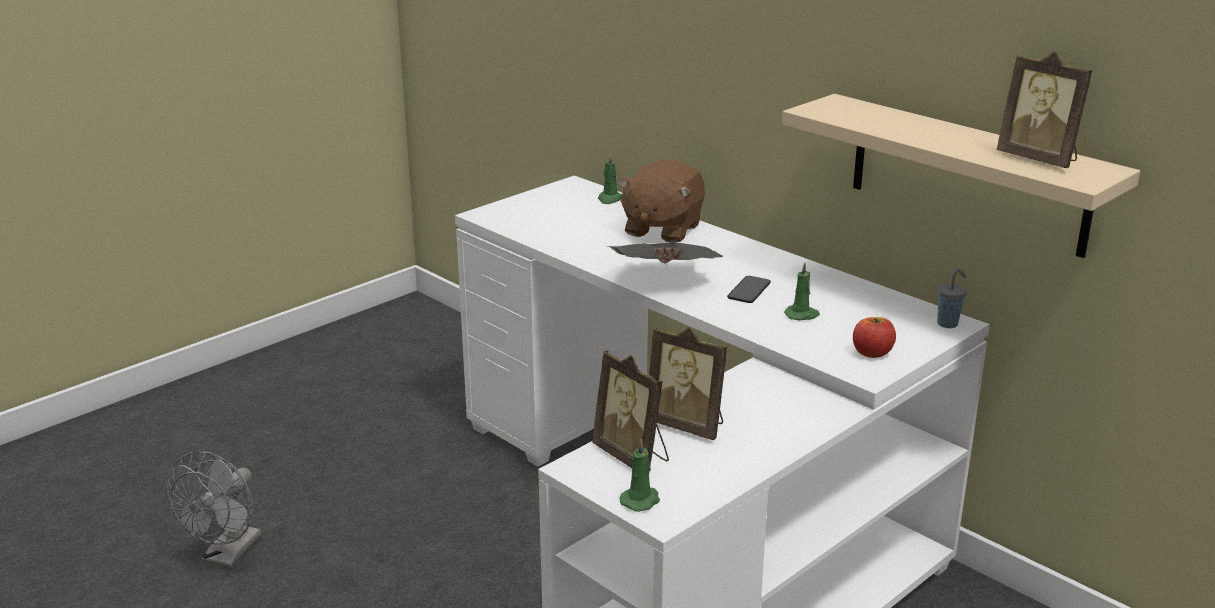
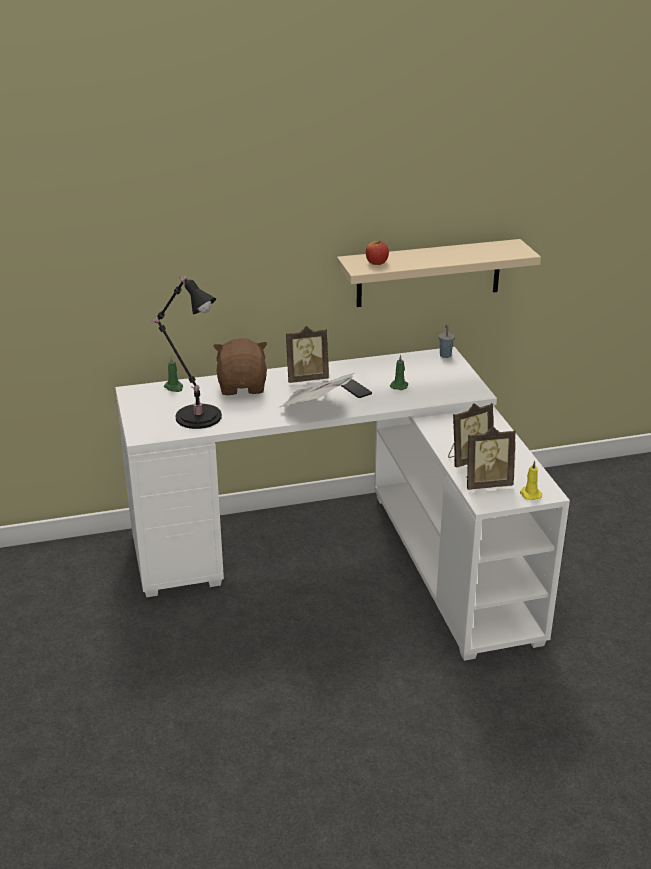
camera: 60 degrees left, 5 degrees up
(227, 555) = (188, 759): grey fan -> none
(560, 226) = (195, 415): none -> black table lamp
(641, 500) = (529, 494): green candle -> yellow candle
(661, 229) = (243, 386): brown plush toy -> brown plush toy turned 150 degrees counterclockwise
(872, 353) = (457, 384): apple -> apple (377, 262)
(1039, 159) = (489, 250): picture frame -> picture frame (306, 378)

